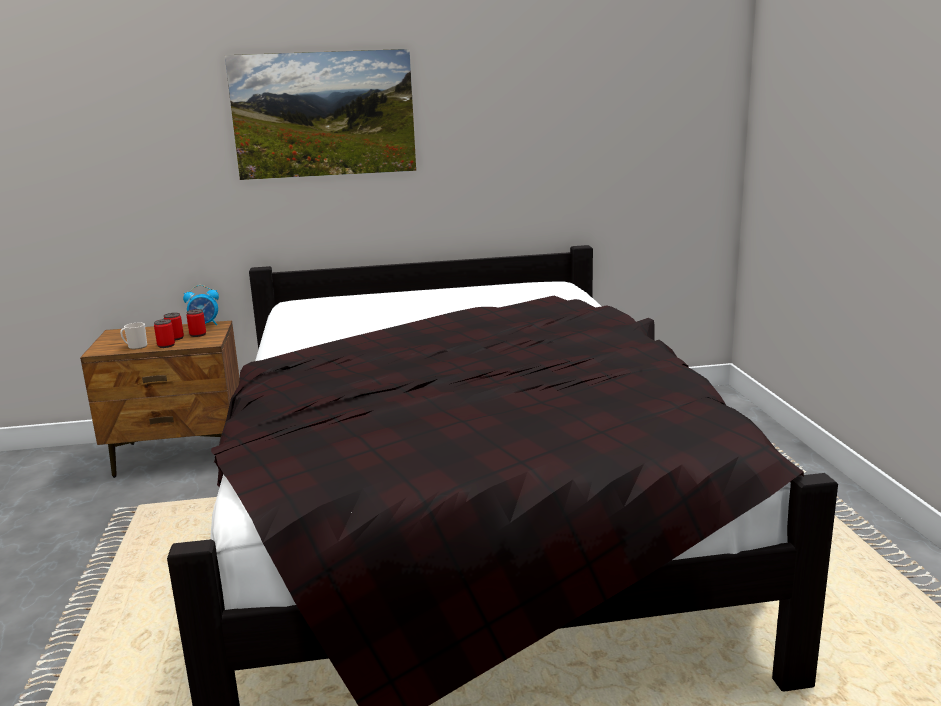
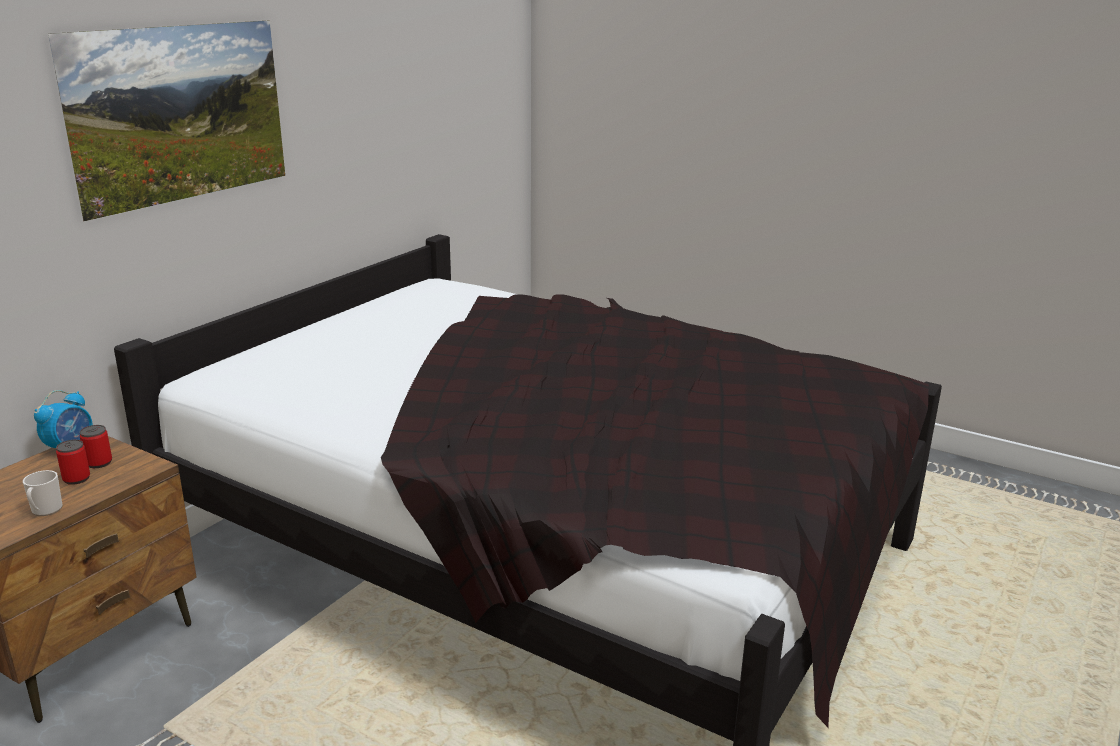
camera: 50 degrees left, 5 degrees up
(166, 345) = (91, 491): can -> none

